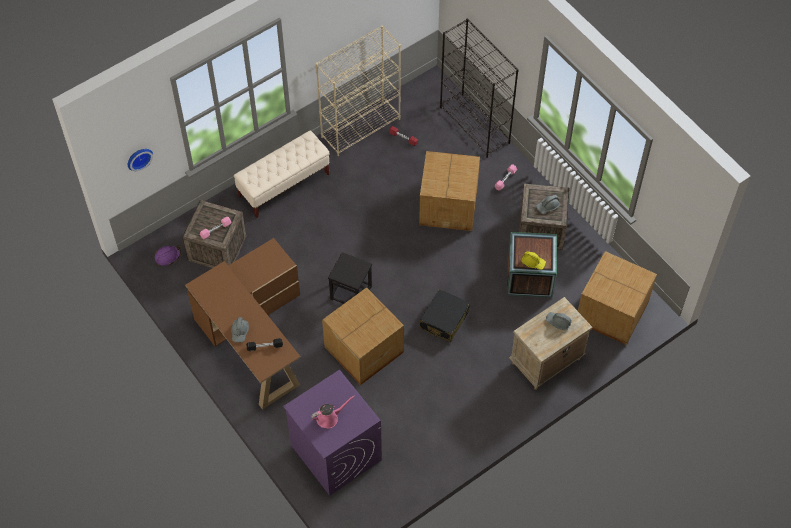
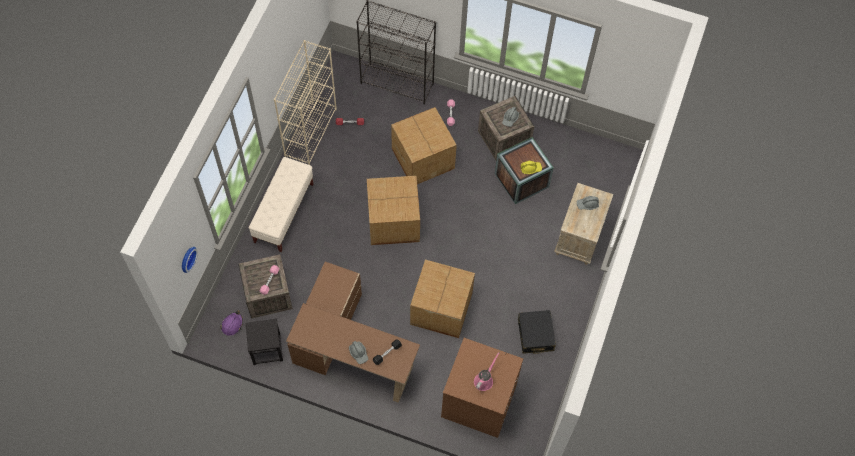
camera: 35 degrees left, 5 degrees up
(335, 452) = (478, 401): purple washing machine -> brown washing machine
(351, 292) = (399, 269): black stool -> black stool (267, 349)
(444, 320) = (484, 250): black suitcase -> black suitcase (535, 335)
(612, 313) = (599, 174): cardboard box -> cardboard box (394, 222)

